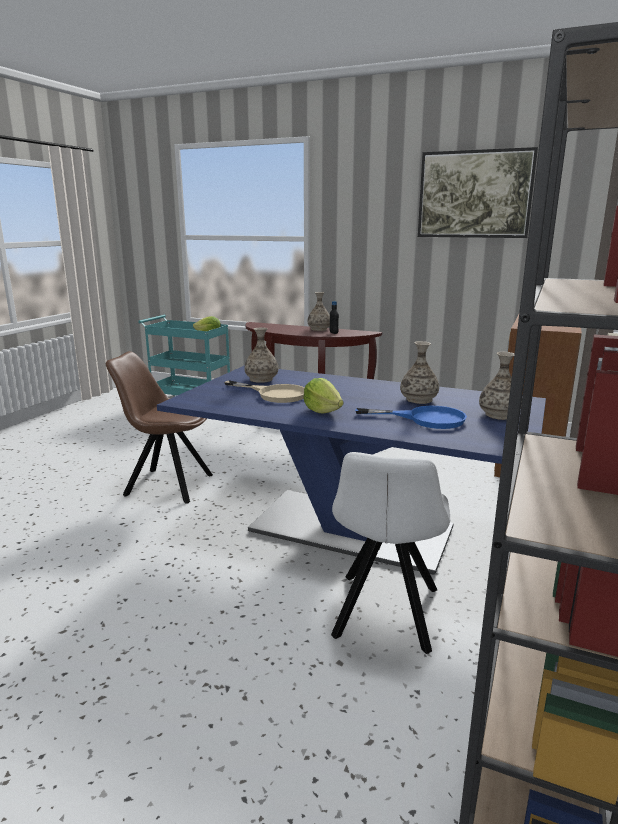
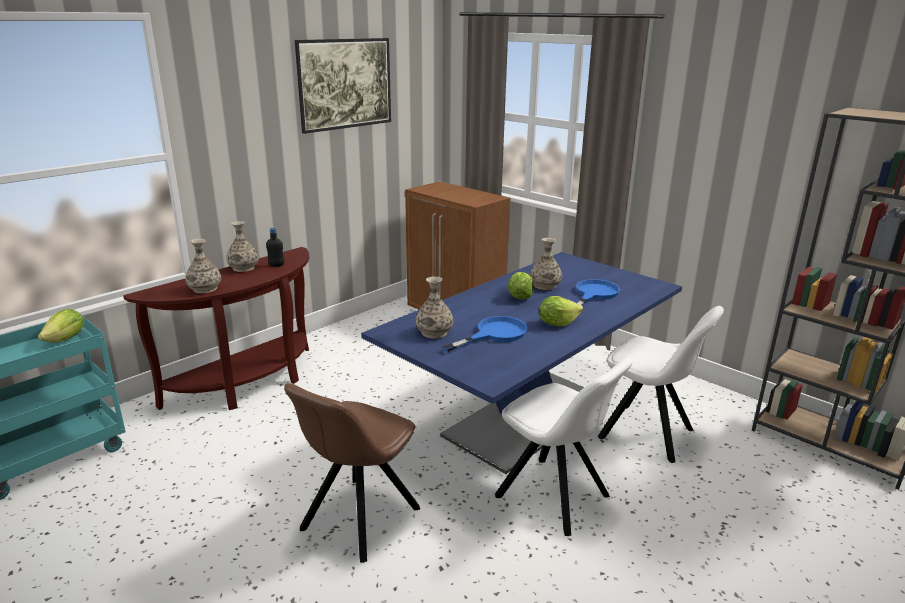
camera: 70 degrees left, 5 degrees up
(228, 560) = (553, 496): none -> white chair
(275, 394) = (494, 334): beige frying pan -> blue frying pan
(374, 394) = (520, 297): none -> lettuce
(499, 415) = (593, 272): vase -> vase (205, 289)

